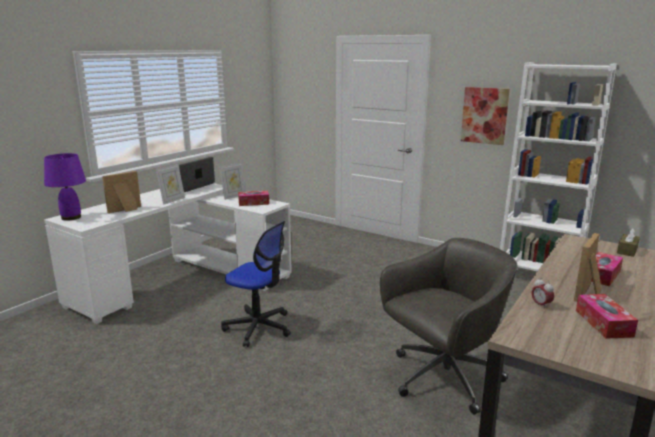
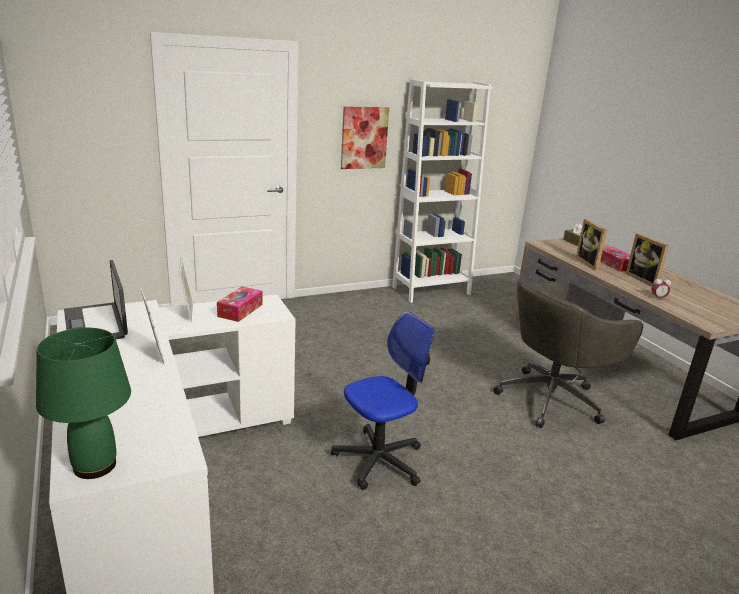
camera: 60 degrees left, 5 degrees up
(71, 217) = (94, 466): purple table lamp -> green table lamp
(126, 210) = (143, 402): picture frame -> picture frame (590, 263)
(442, 378) = (552, 399): grey office chair -> grey office chair turned 120 degrees counterclockwise
(603, 323) = (692, 294): tissue box -> none

